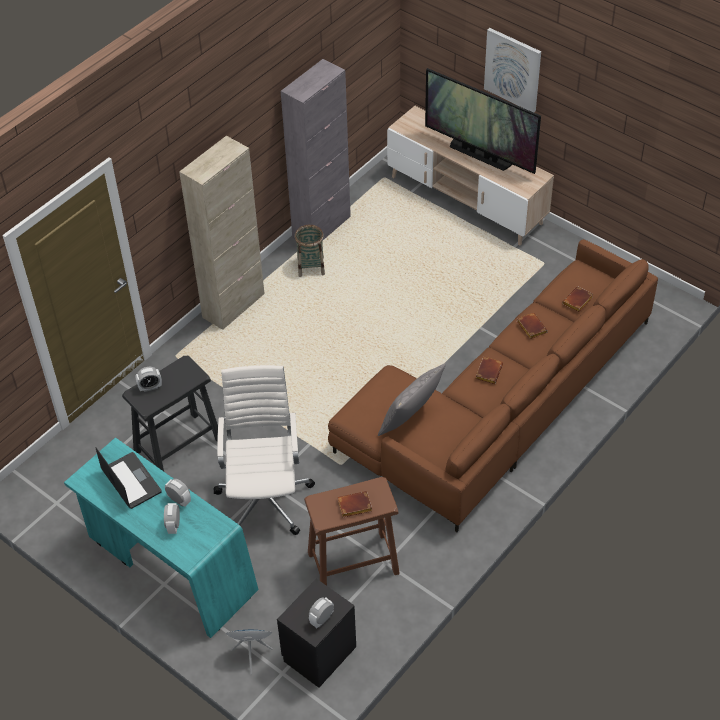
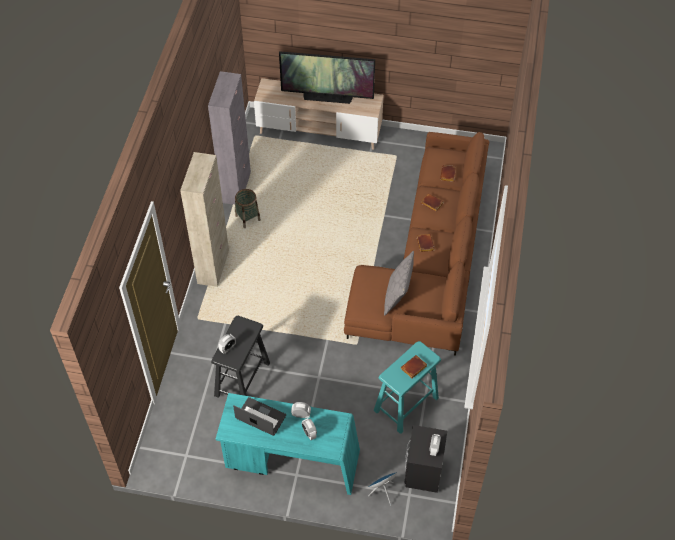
camera: 30 degrees left, 5 degrees up
(265, 498) = (323, 388): white office chair -> none
(352, 563) = (405, 404): brown stool -> turquoise stool
(513, 69) = (342, 33): picture -> none

